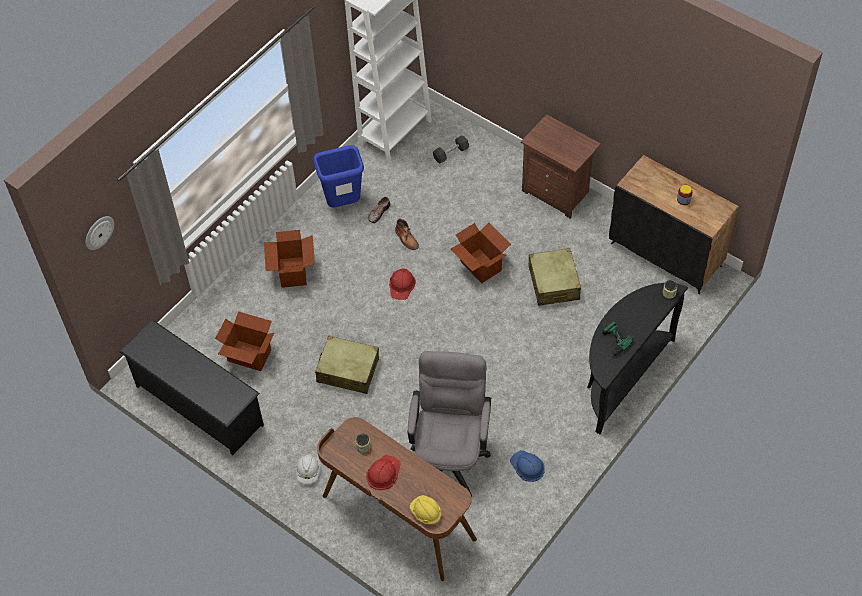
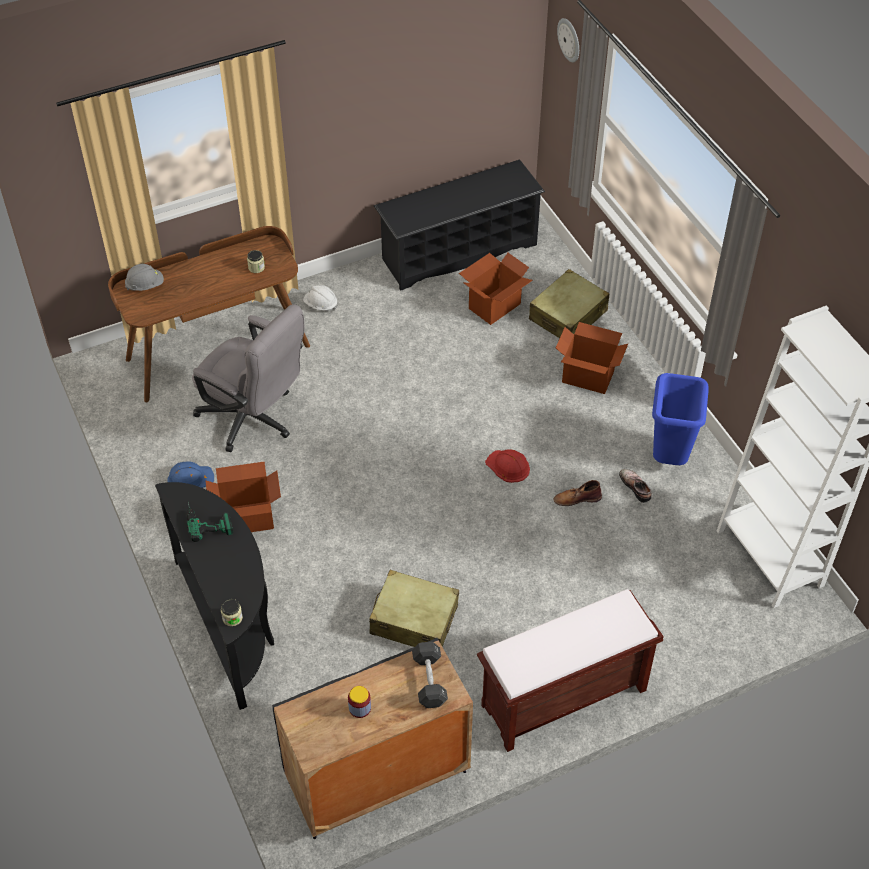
camera: 115 degrees right, 5 degrees down
(348, 370) = (421, 376): beige suitcase -> beige suitcase (568, 315)
(383, 473) = (214, 271): red hard hat -> none
(425, 513) = (145, 285): yellow hard hat -> grey hard hat
(451, 153) = (700, 604): black dumbbell -> black dumbbell (429, 680)
(480, 266) = (488, 554): cardboard box -> cardboard box (247, 517)
(557, 192) = (562, 699): brown nightstand -> brown bench

